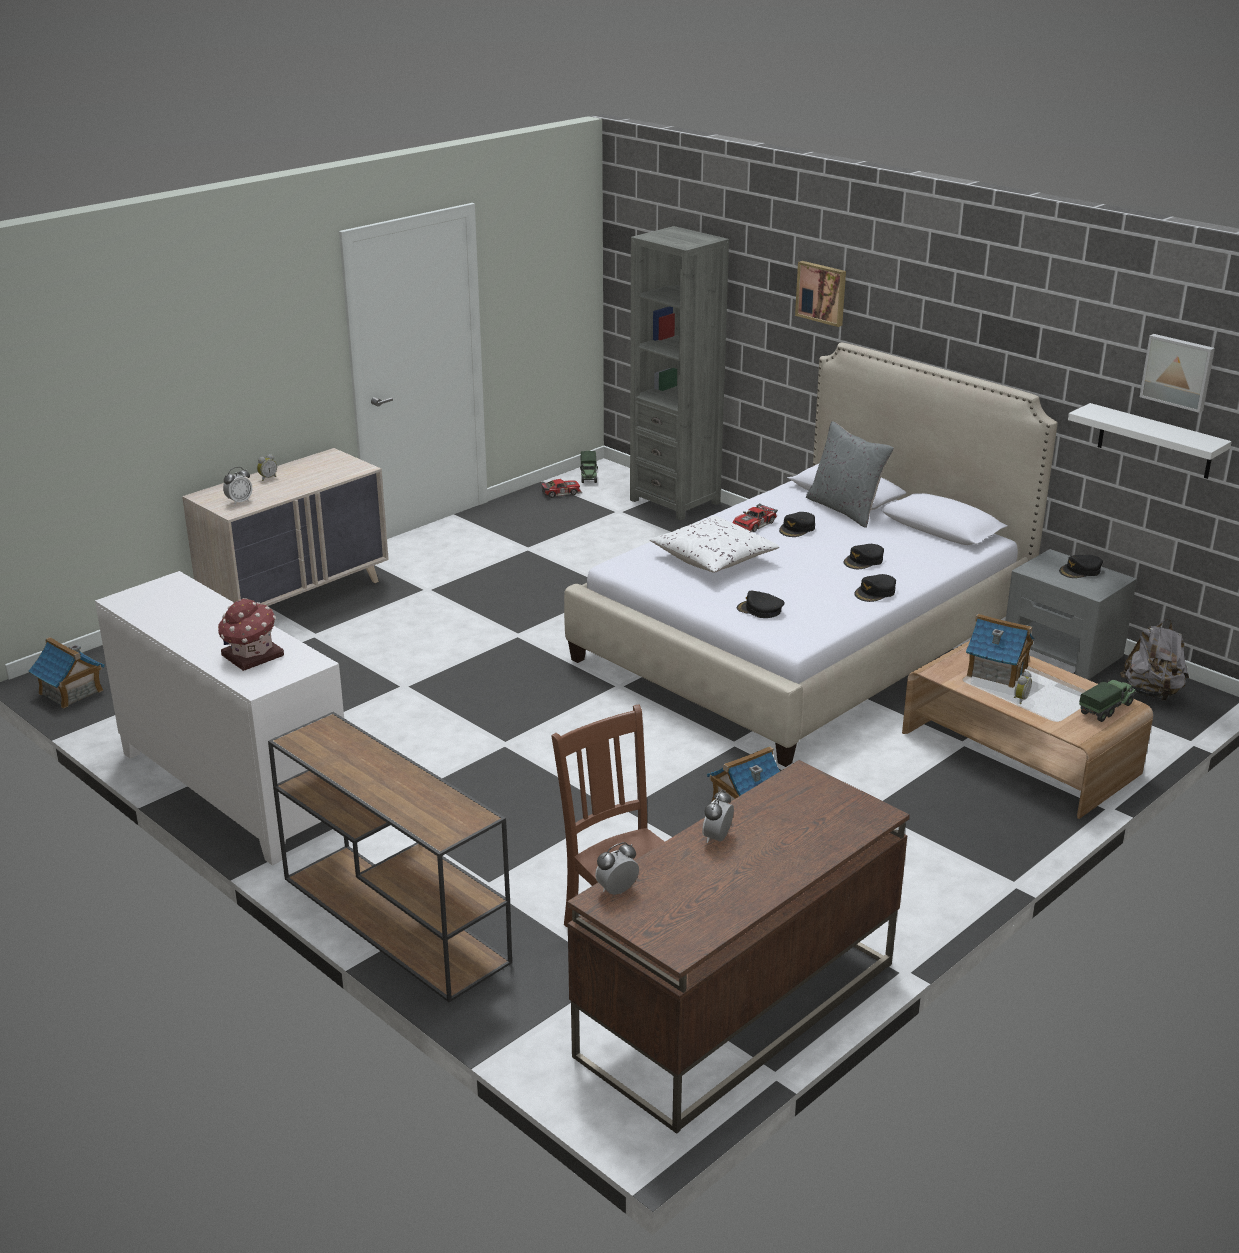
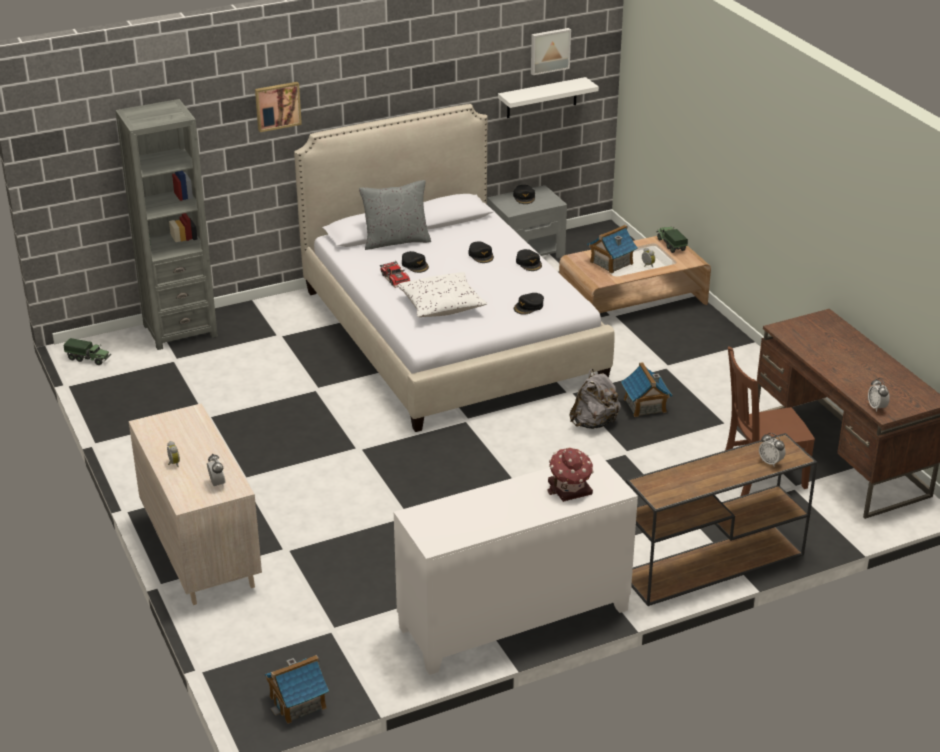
camera: 70 degrees left, 5 degrees up
(560, 492) = (109, 379): toy car -> none
(717, 838) = (835, 367): alarm clock -> alarm clock (770, 462)
(1152, 693) = (591, 241): grey backpack -> grey backpack (594, 423)

